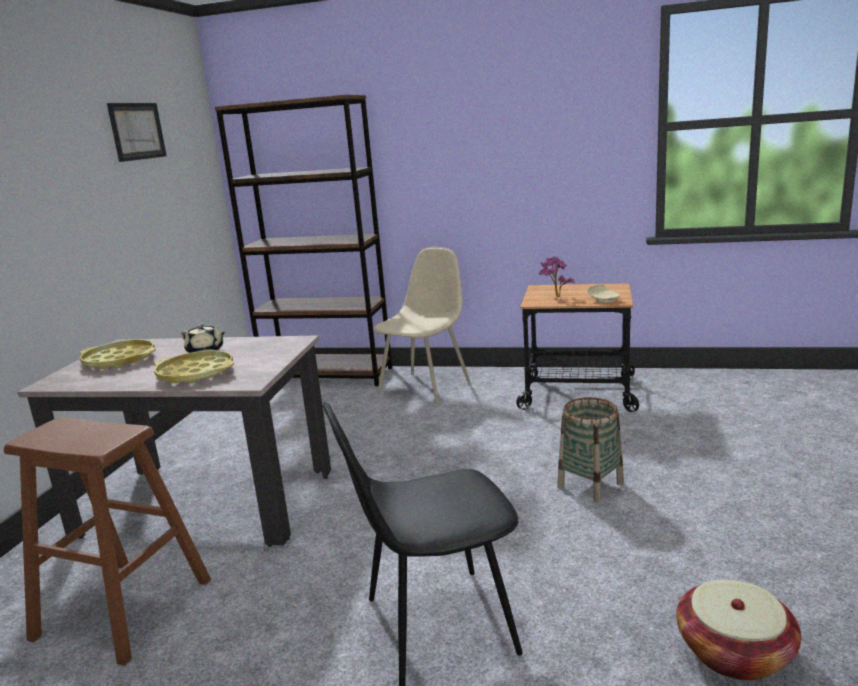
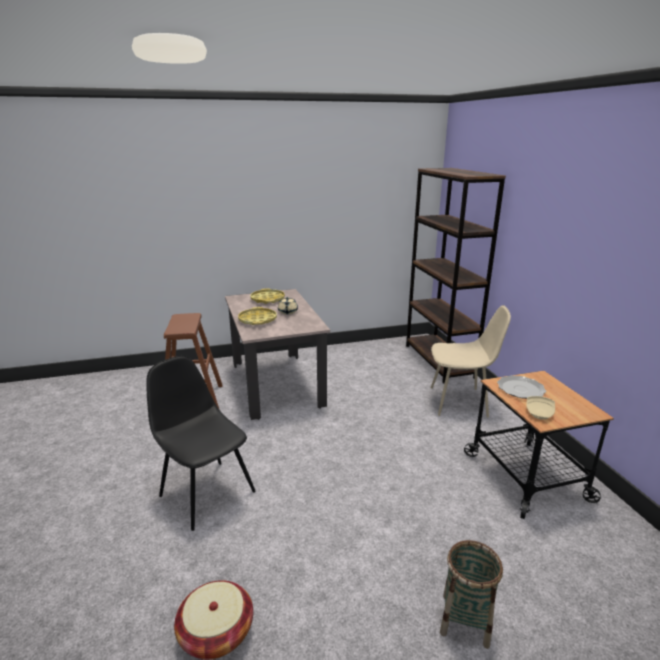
camera: 60 degrees right, 5 degrees up
(137, 131) = (362, 179): picture -> none
(555, 297) = (521, 389): potted plant -> plate
(590, 485) = (380, 519): basket -> basket (465, 620)

